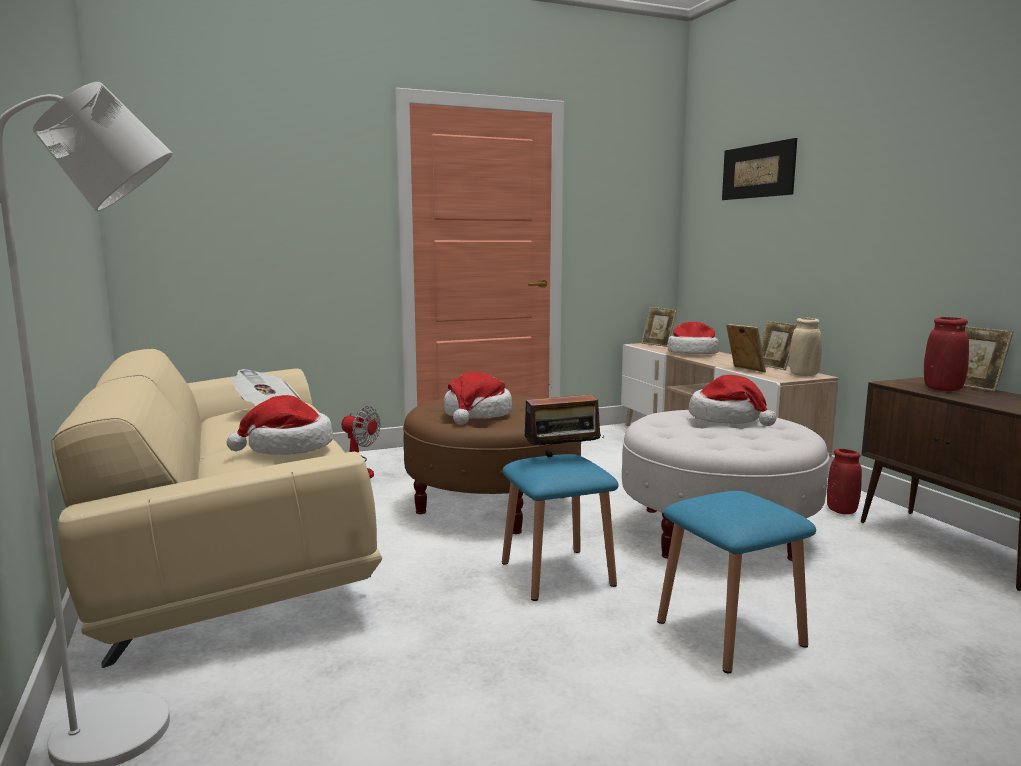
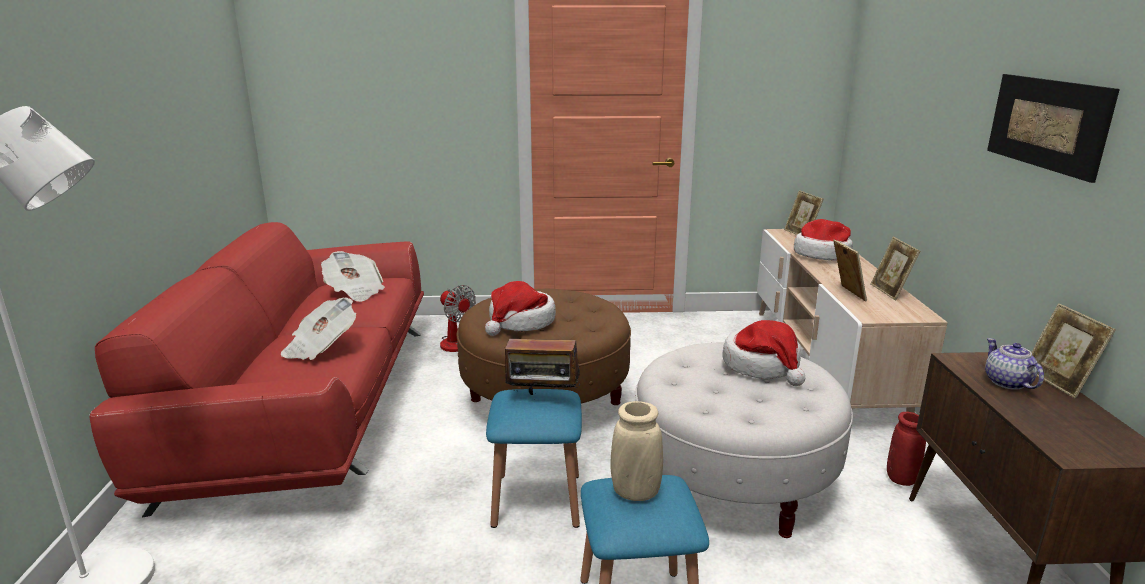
camera: 20 degrees right, 10 degrees up
(231, 541) = (308, 405): beige sofa -> red sofa
(288, 447) = (320, 347): hat -> newspaper
(758, 171) = (916, 51): picture -> picture (1047, 123)
(803, 375) = (907, 312): beige vase -> beige vase (635, 492)
(942, 389) = (1007, 383): red vase -> teapot

